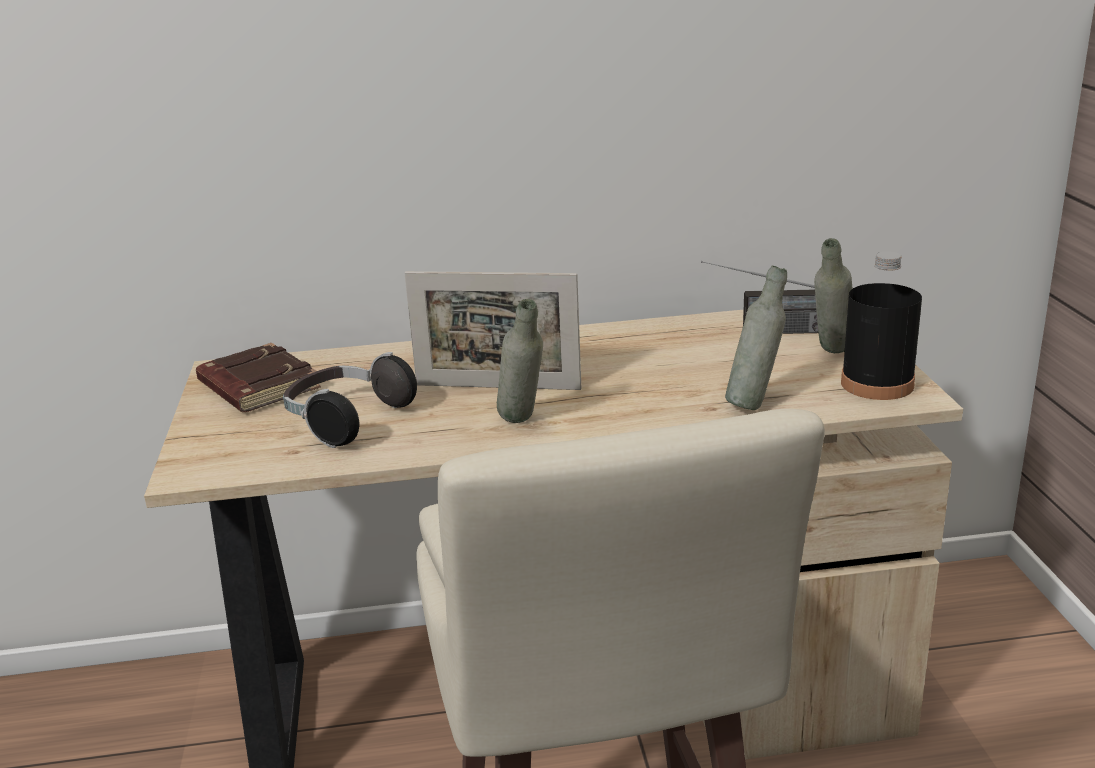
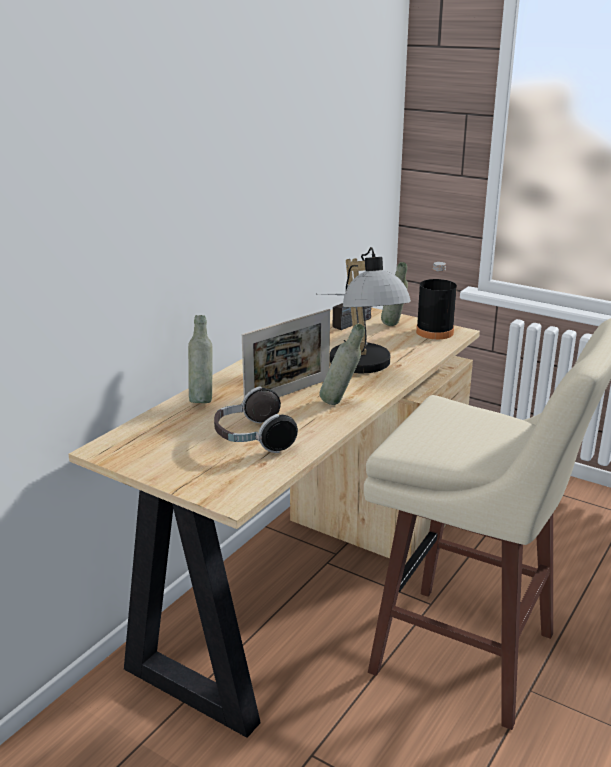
camera: 50 degrees left, 0 degrees up
(256, 387) = (154, 447): brown book -> none
(658, 394) = (365, 368): none -> table lamp
(755, 403) = (410, 356): grey bottle -> grey bottle (202, 400)

